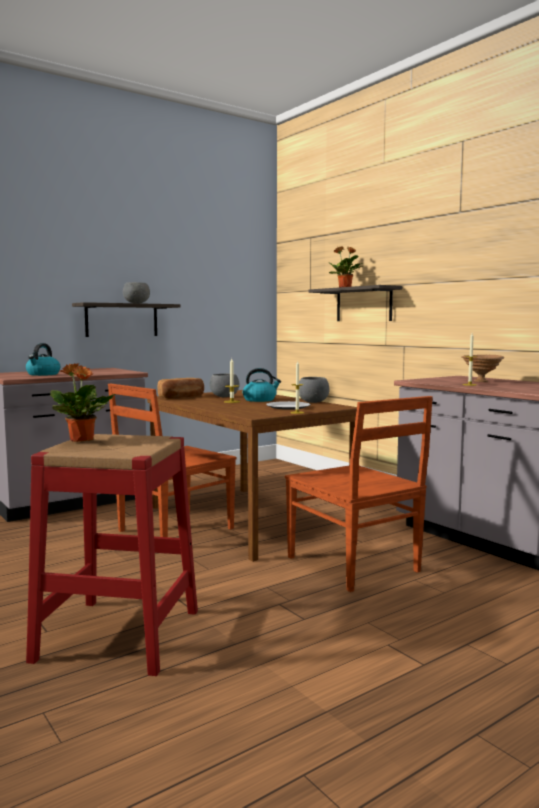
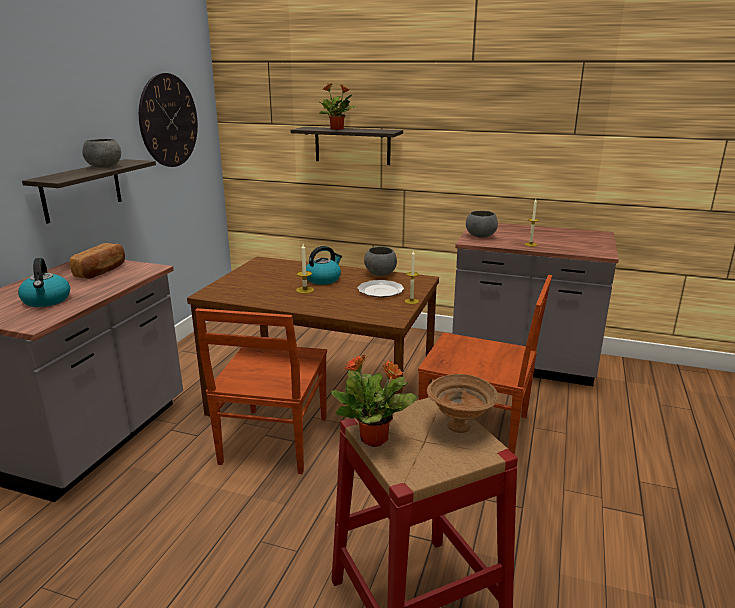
camera: 35 degrees left, 15 degrees up
(182, 397) = (229, 289): bread -> bread (102, 271)
(218, 283) = (168, 120): none -> wall clock
(224, 397) = (274, 279): grey bowl -> grey bowl (480, 236)
(482, 381) = (522, 235): brown bowl -> brown bowl (460, 427)

